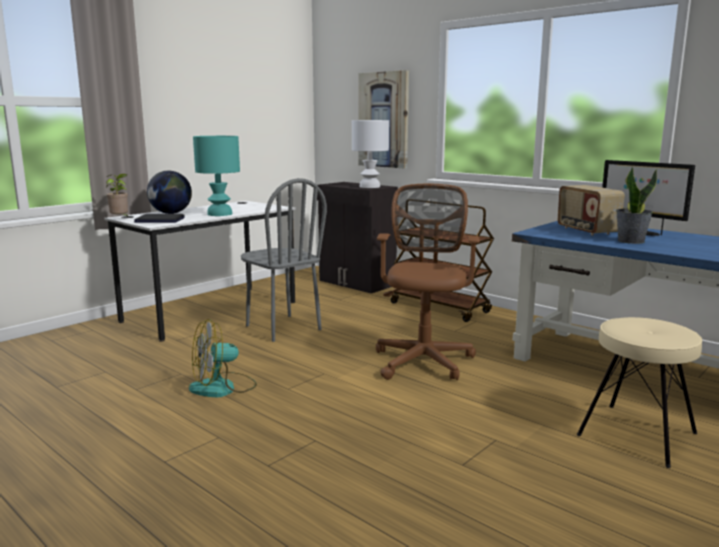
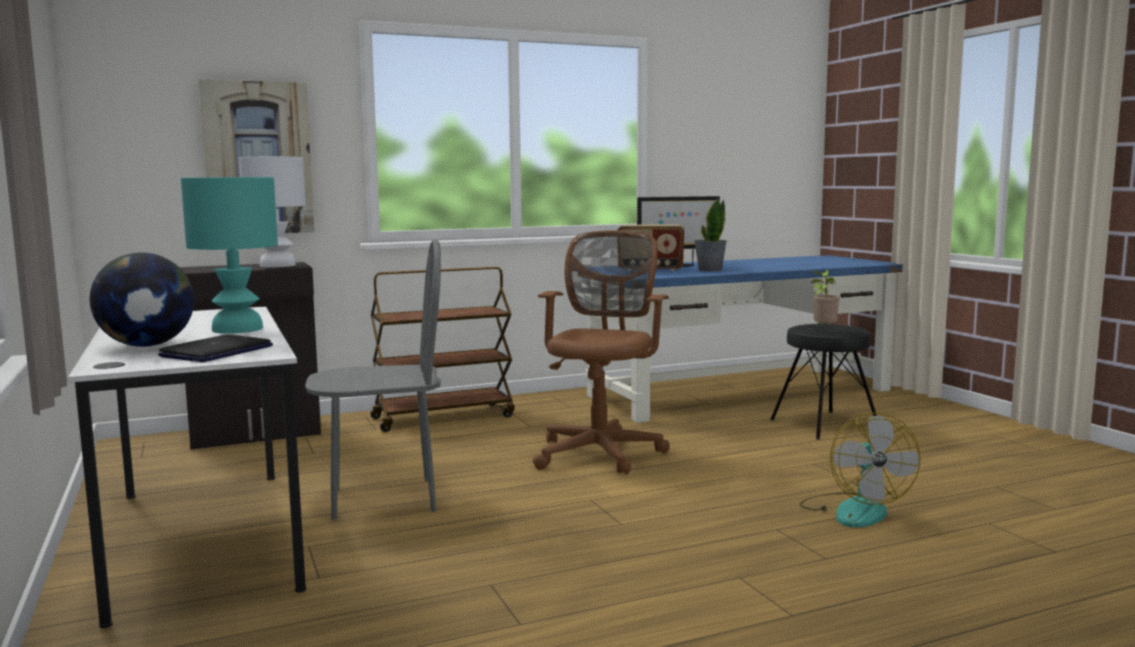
camera: 65 degrees left, 5 degrees down
(120, 219) = (138, 367): potted plant -> potted plant (823, 330)
(223, 387) = (580, 560): fan -> fan (854, 510)
(424, 359) = (601, 452): brown office chair -> brown office chair turned 75 degrees clockwise
(636, 434) = (824, 425): beige stool -> black stool

